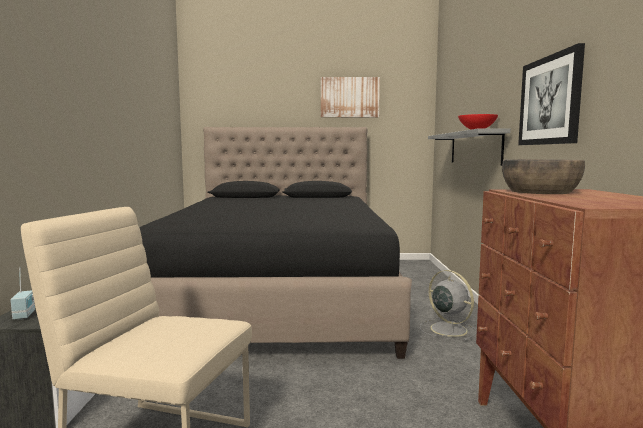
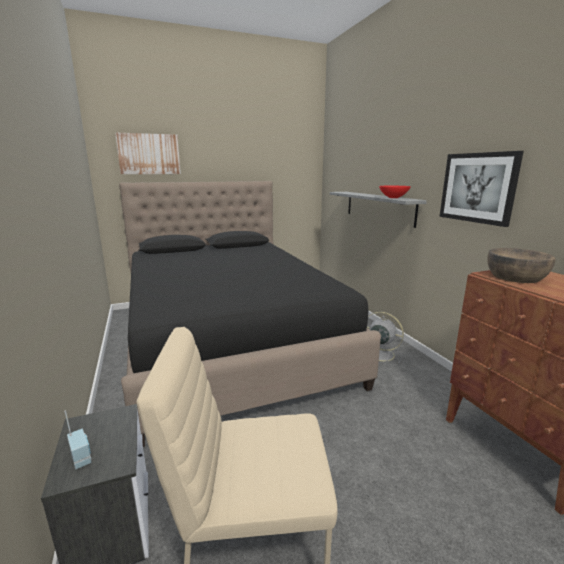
camera: 20 degrees left, 10 degrees up
(349, 97) = (255, 153): picture -> picture (149, 154)

